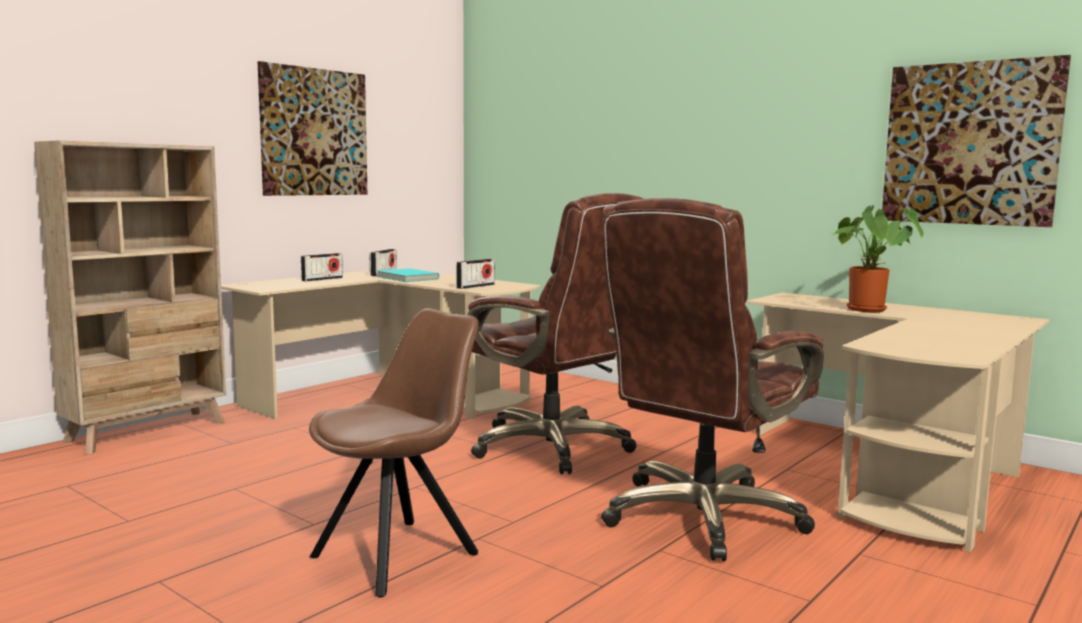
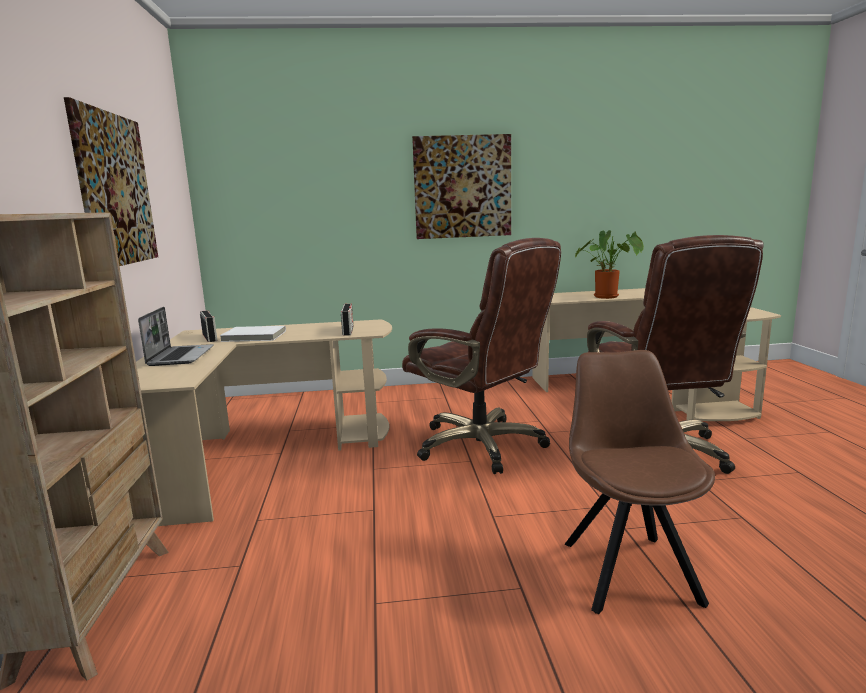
camera: 45 degrees left, 5 degrees up
(322, 279) = (180, 356): radio -> laptop
(406, 278) = (253, 336): turquoise book -> white book
(551, 446) = (480, 444): brown office chair -> brown office chair turned 45 degrees clockwise
(970, 143) = (630, 189): picture -> picture (462, 187)

